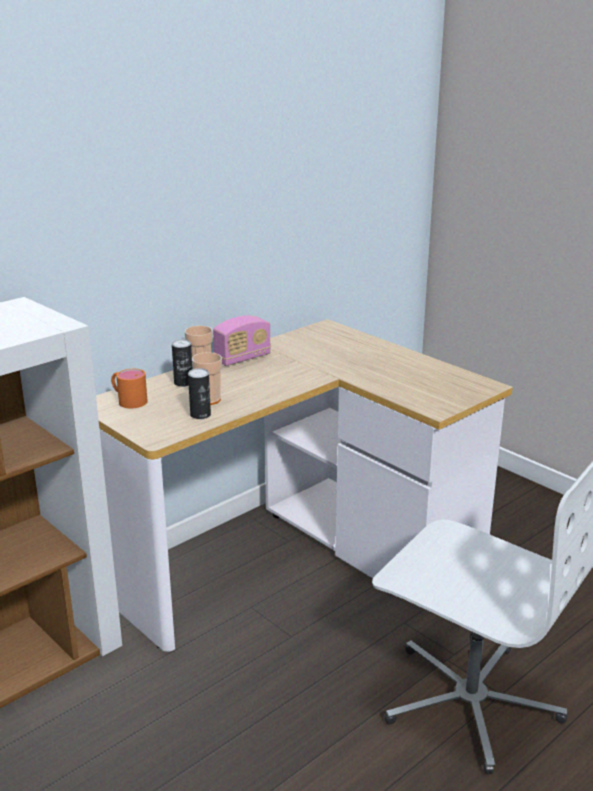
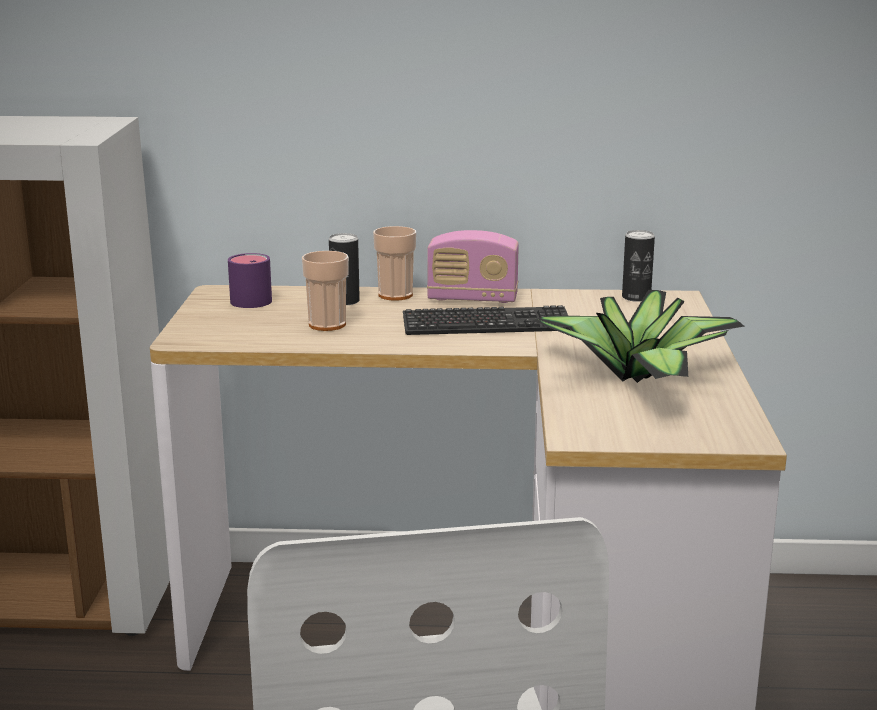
camera: 45 degrees right, 5 degrees down
(128, 400) = (250, 298): orange mug -> purple mug
(200, 415) = (281, 335): can -> can (636, 297)
(282, 371) = (486, 325): none -> keyboard
(399, 374) = (637, 378): none -> potted plant

